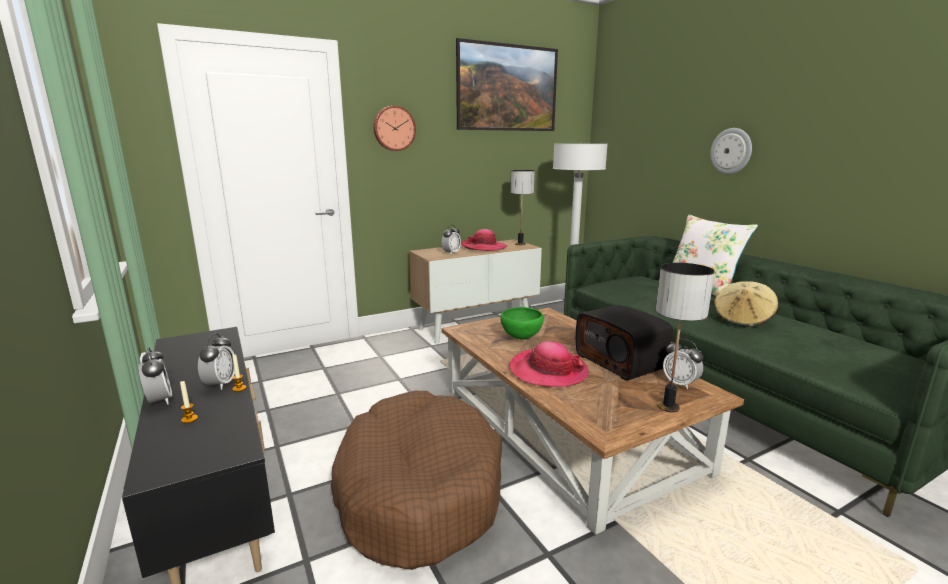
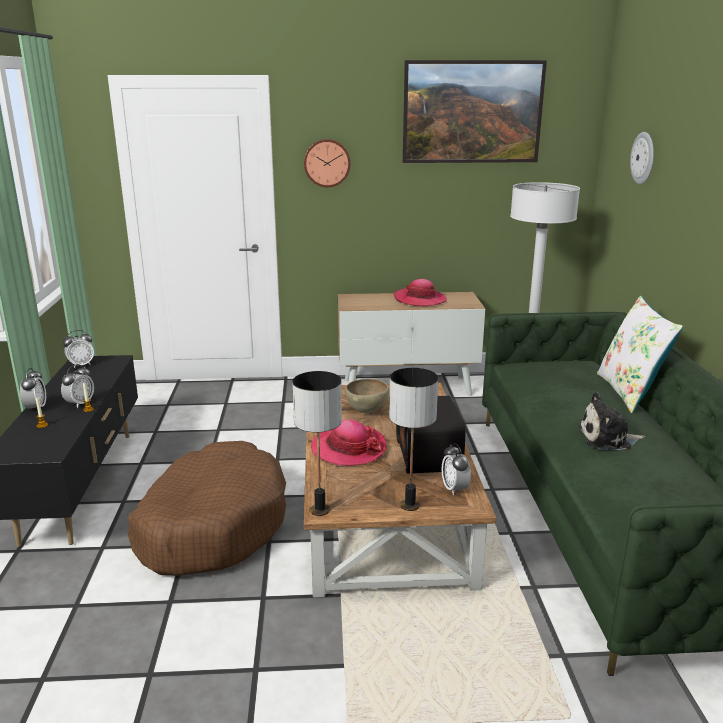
camera: 25 degrees right, 5 degrees up
(451, 253) = (374, 303): alarm clock -> alarm clock (81, 365)
(520, 244) = (468, 300): table lamp -> table lamp (320, 510)
(521, 338) = (367, 411): green bowl -> brown bowl
(731, 151) = (696, 222): wall clock -> wall clock (643, 158)
(743, 320) = (608, 439): beige hat -> plush toy

